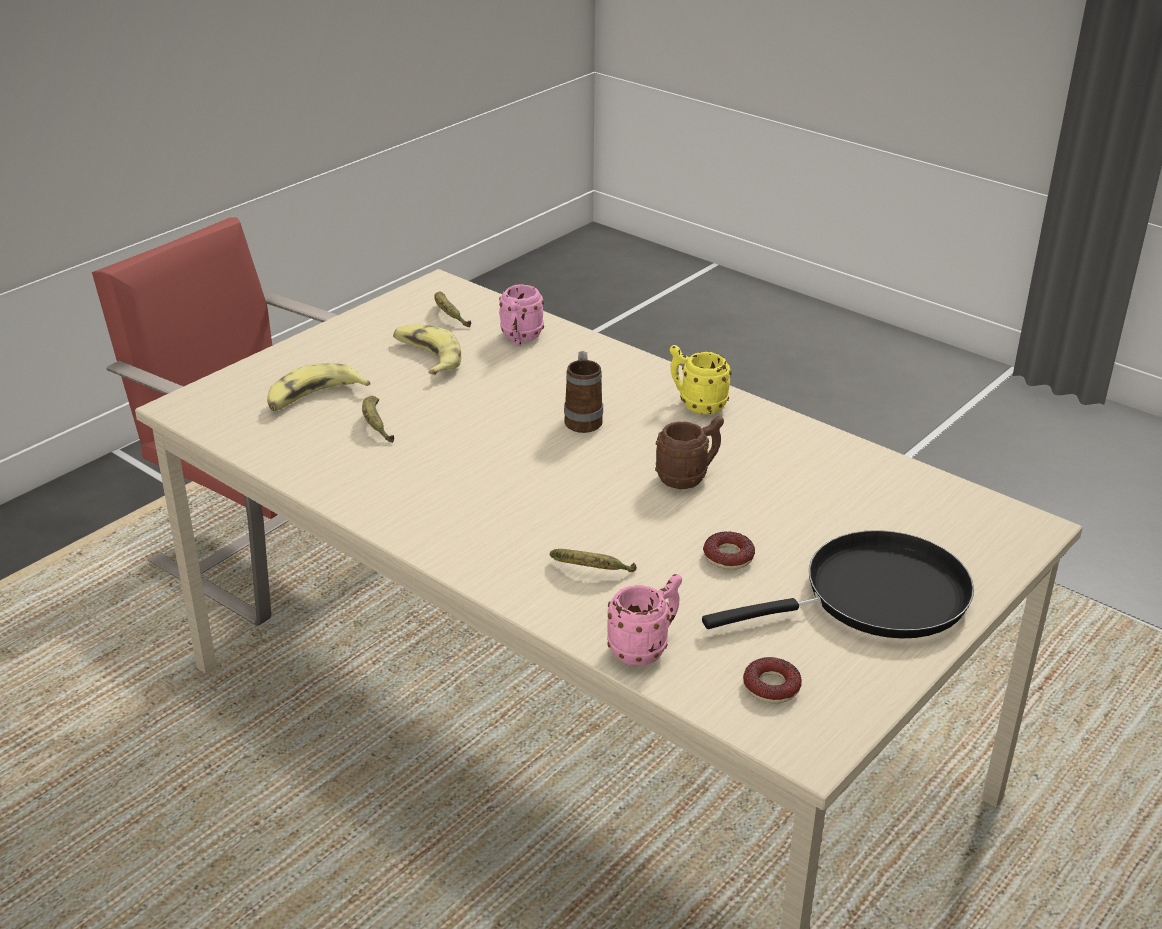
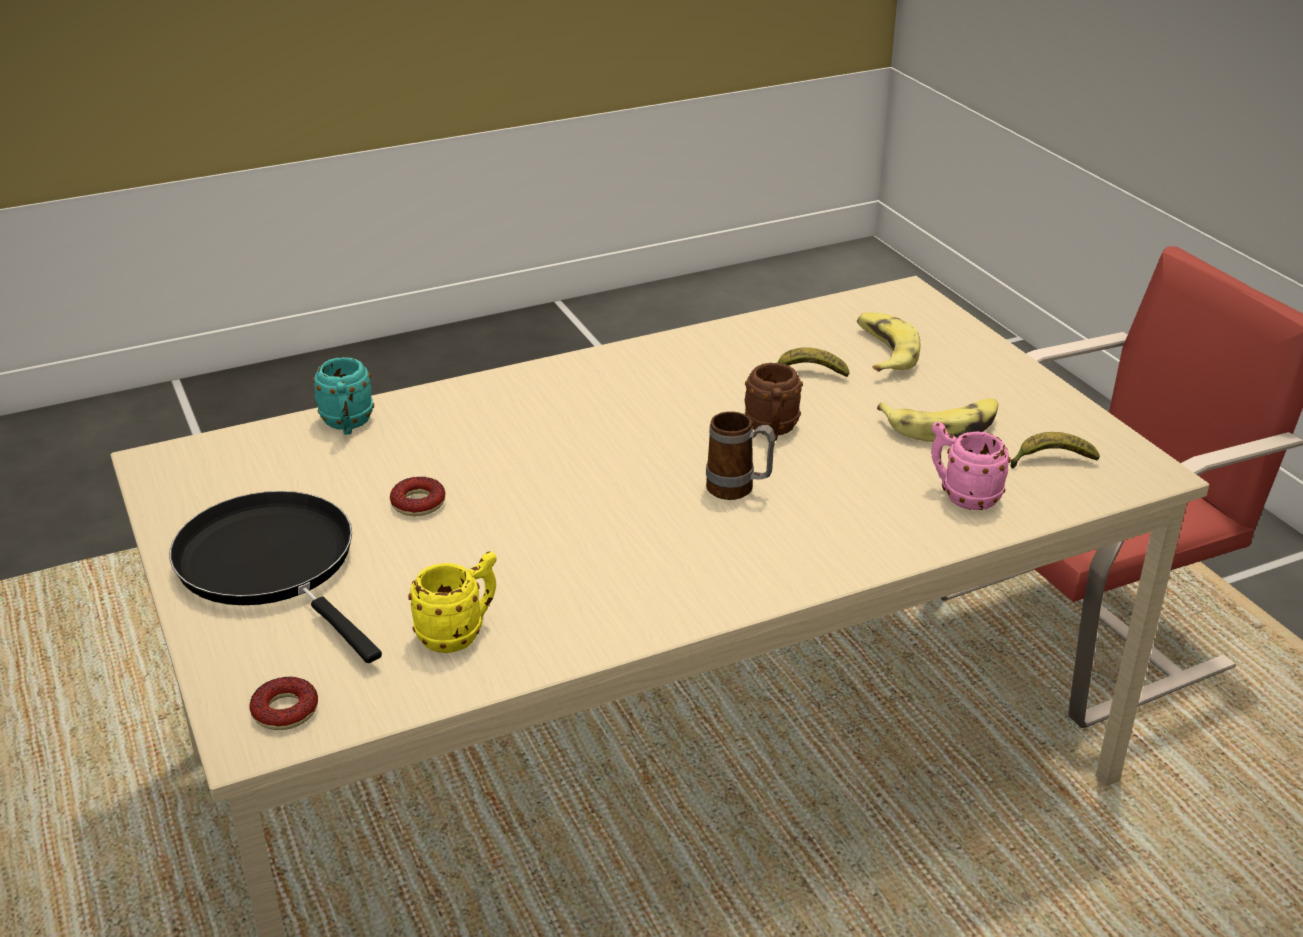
camera: 115 degrees right, 0 degrees up
(591, 571) = (470, 427): banana -> none
(645, 647) = (347, 425): pink mug -> turquoise mug
(688, 477) = (569, 523): brown mug -> brown mug (772, 431)
(696, 404) = (718, 578): yellow mug -> yellow mug (459, 633)
(771, 687) = (236, 467): donut -> donut (285, 711)
(875, 597) = (273, 566): black frying pan -> black frying pan turned 135 degrees clockwise

